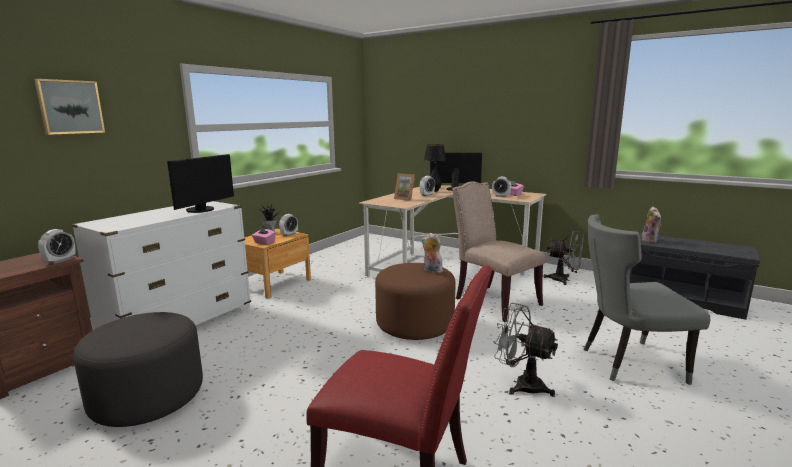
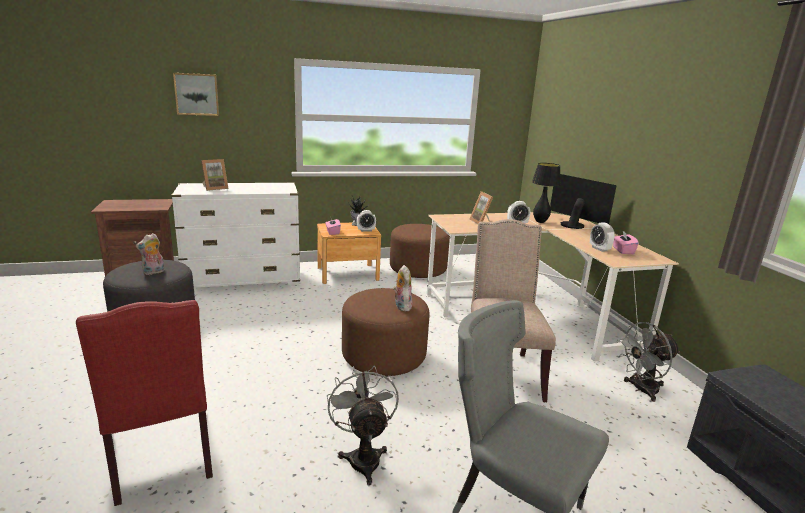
camera: 40 degrees right, 5 degrees up
(60, 260) = (156, 208): alarm clock -> none
(138, 218) = (215, 188): none -> picture frame
(202, 210) = (264, 191): monitor -> none
(325, 262) = (418, 269): none -> brown ottoman
(564, 280) = (641, 390): grey fan -> grey fan turned 90 degrees clockwise
(651, 240) = (755, 384): plush toy -> plush toy (153, 272)

